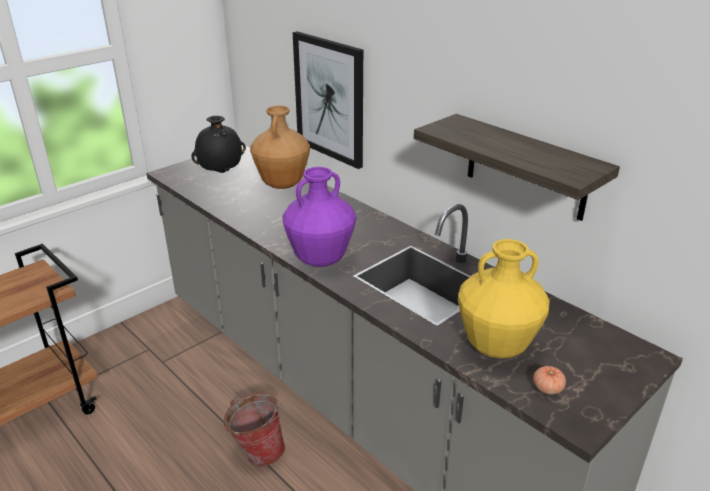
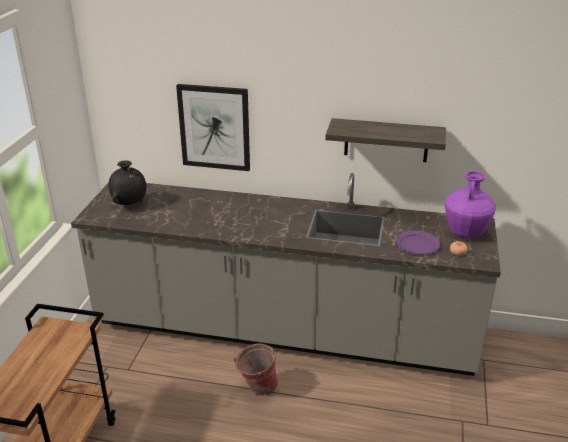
camera: 35 degrees left, 0 degrees up
(282, 185) = (187, 199): brown vase -> none
(321, 259) = (276, 236): purple vase -> purple vase (465, 233)
(497, 346) = (417, 244): yellow vase -> purple plate

